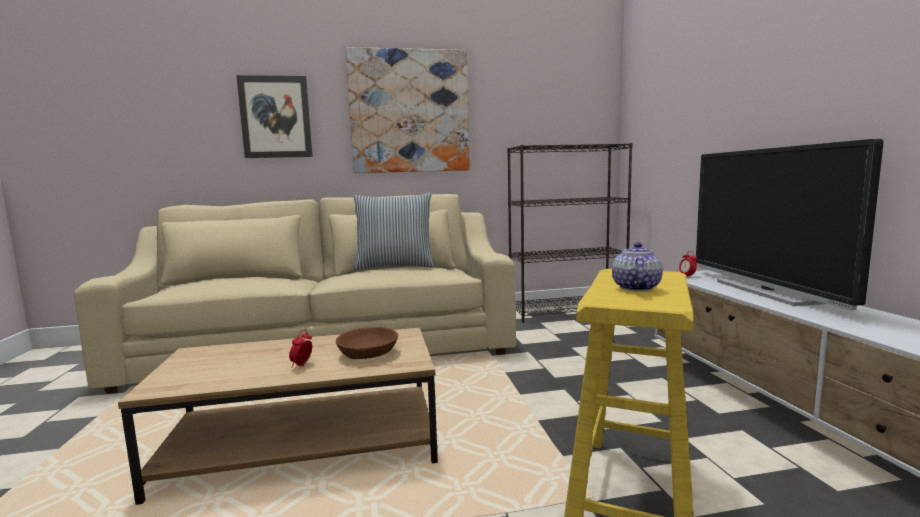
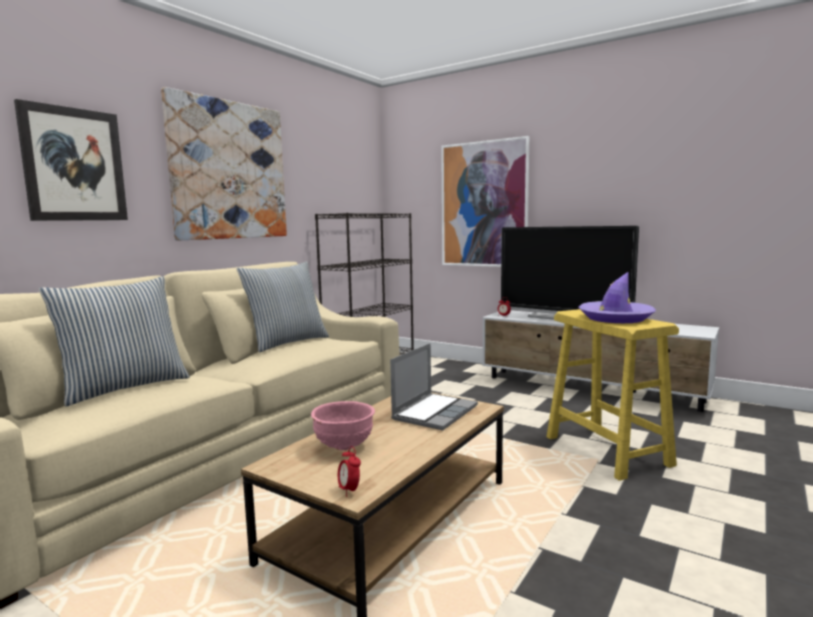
camera: 45 degrees left, 0 degrees up
(230, 277) = (125, 387): none -> pillow
(248, 356) = (345, 446): none -> pink bowl
(302, 365) = (415, 434): alarm clock -> alarm clock (349, 490)
(368, 354) = (434, 412): brown bowl -> laptop
(635, 288) = (615, 318): teapot -> purple hat
(706, 125) = (484, 204): none -> picture

